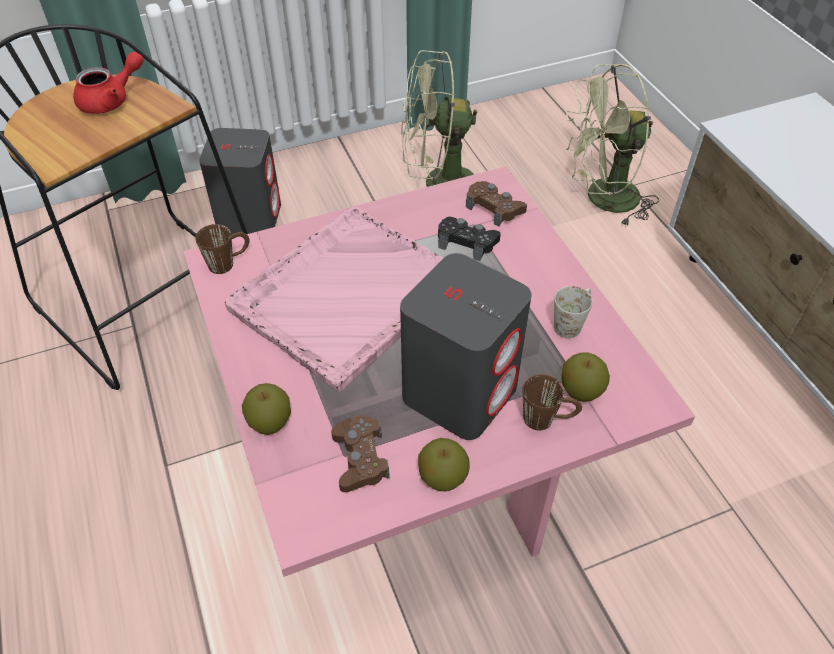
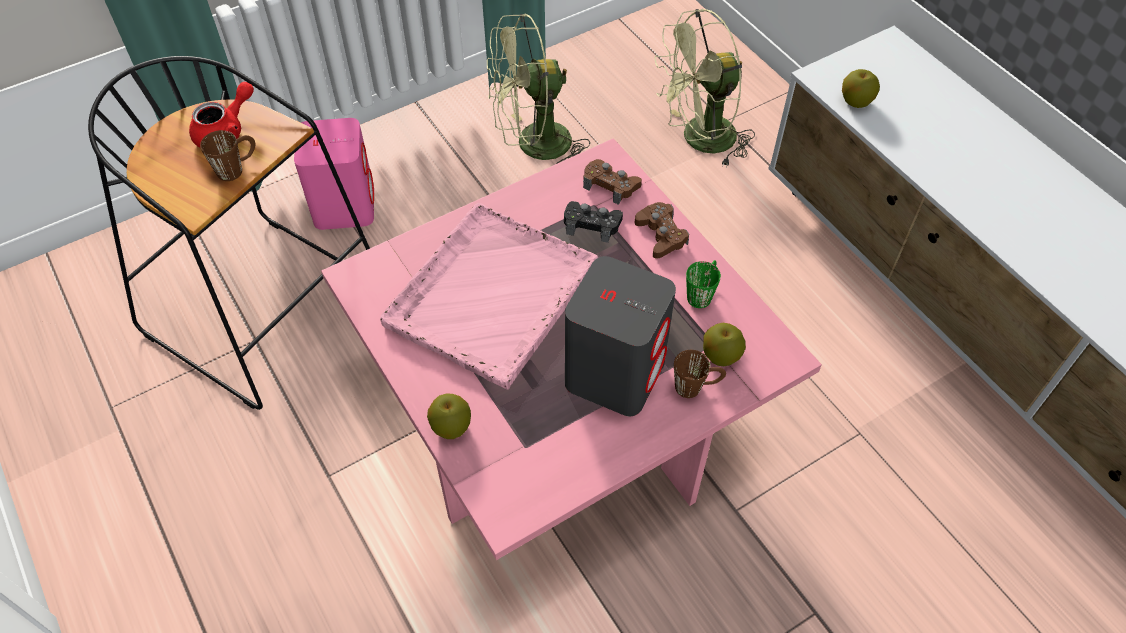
camera: 10 degrees left, 5 degrees up
(228, 262) = (369, 276): brown mug -> brown mug (237, 168)
(250, 217) = (344, 206): grey speaker -> pink speaker
(360, 458) = (540, 447): brown game controller -> brown game controller (661, 235)
(442, 477) = (616, 453): apple -> apple (855, 101)
(571, 323) = (702, 292): white mug -> green mug

